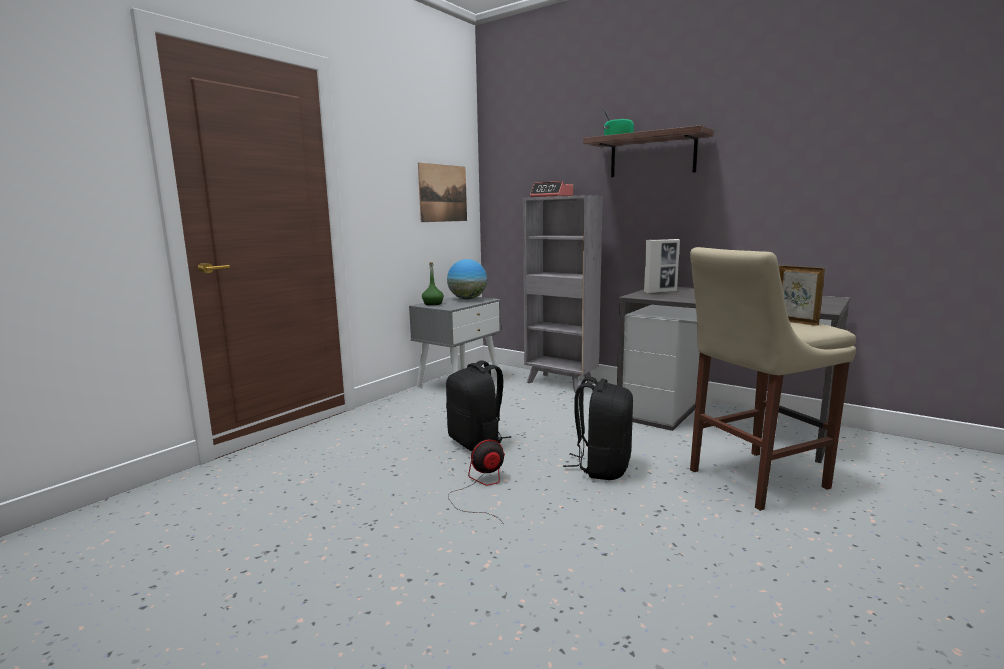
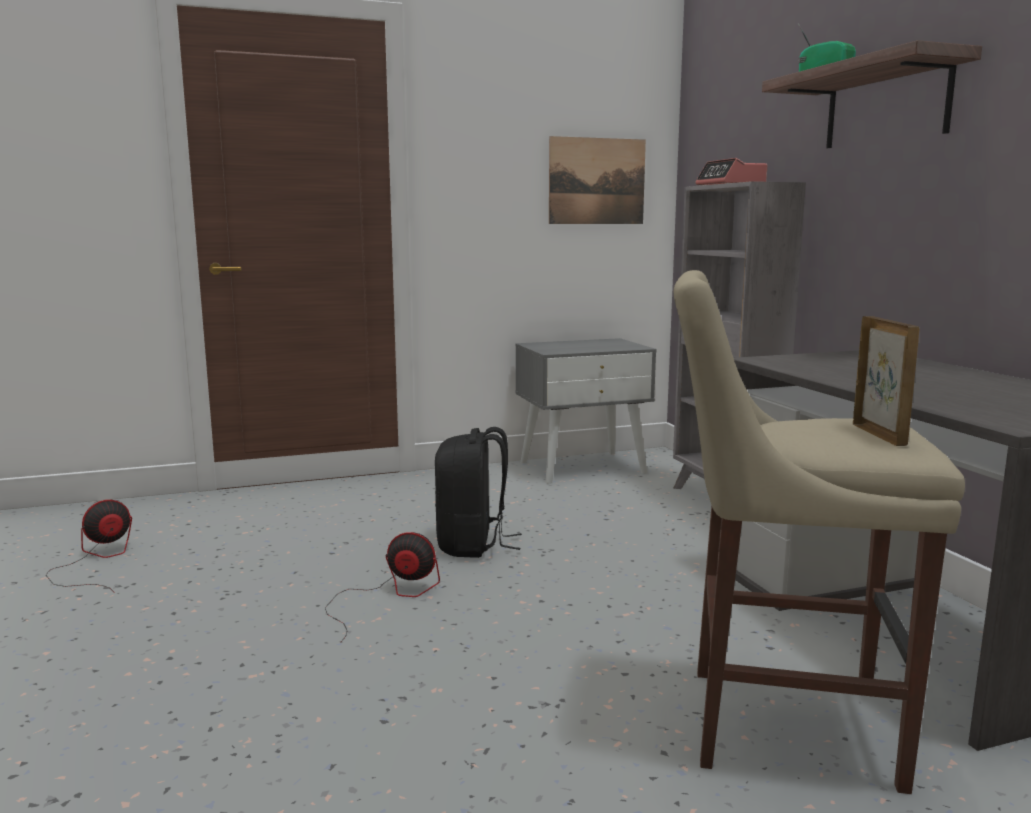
camera: 35 degrees right, 0 degrees up
(208, 541) = (97, 560): none -> fan
(433, 304) = (548, 344): green bottle -> none
(467, 299) = (611, 343): globe -> none
(602, 467) = (573, 623): black backpack -> none
(660, 292) = (827, 359): picture frame -> none

